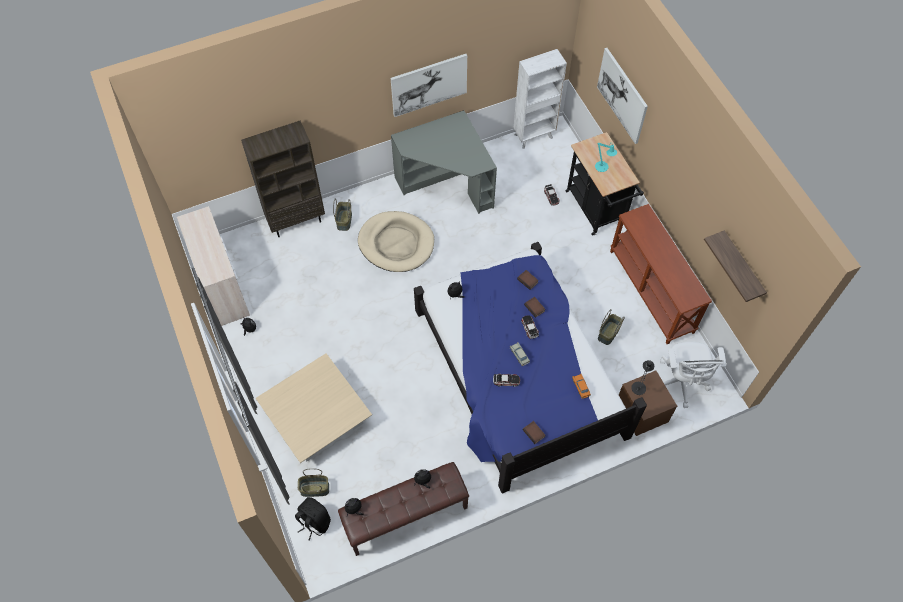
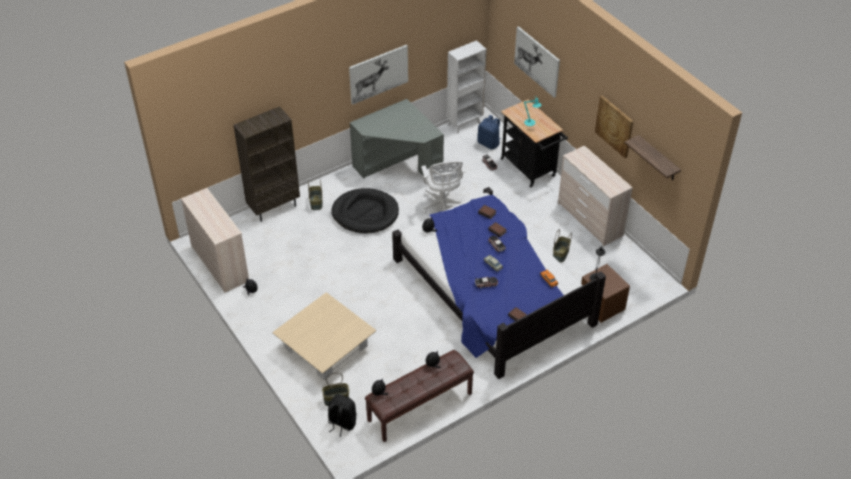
camera: 10 degrees left, 15 degrees down
(396, 243) = (365, 213): beige dog bed -> black dog bed
(556, 167) = (489, 143): none -> blue backpack
(652, 291) = (589, 220): brown console table -> beige dresser
(681, 383) = (629, 280): white office chair -> white office chair (442, 206)
(698, 207) = (614, 126): none -> picture

